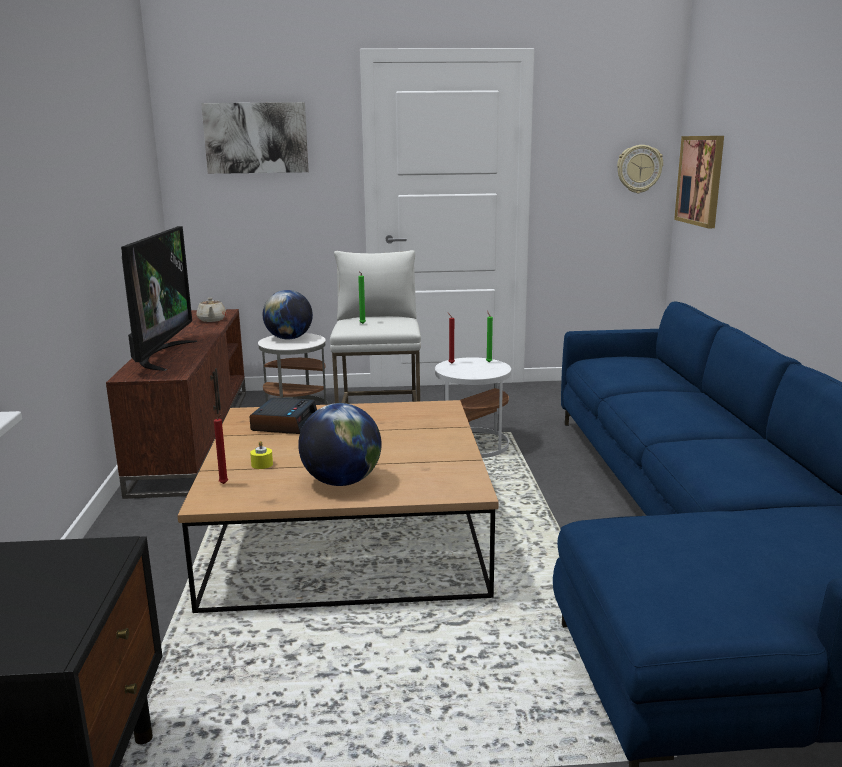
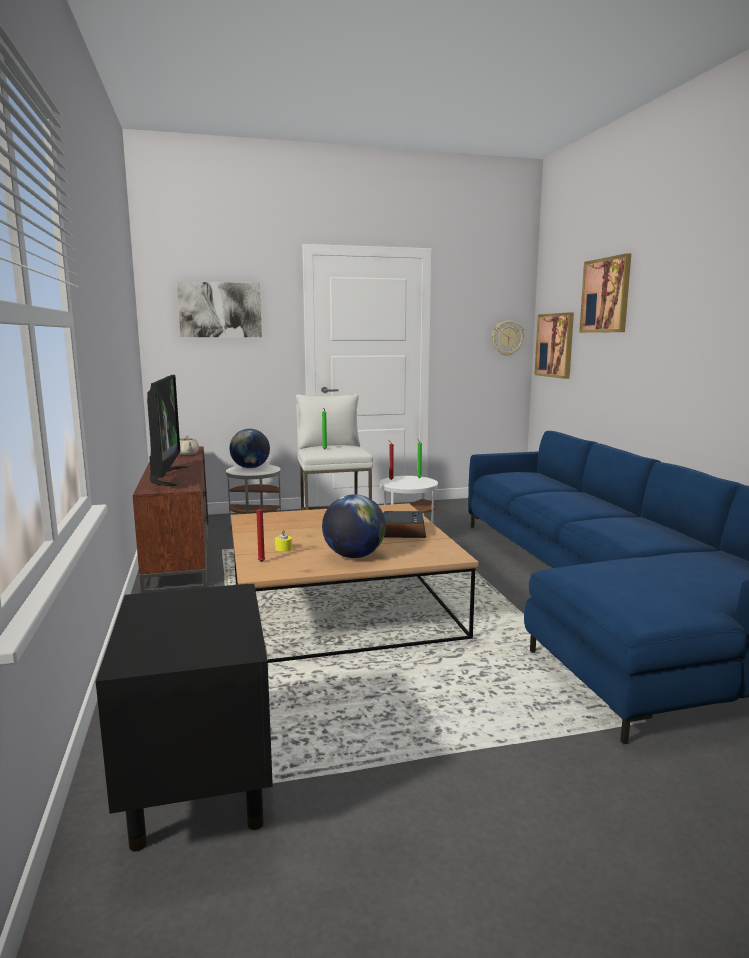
camera: 10 degrees left, 5 degrees down
(284, 423) = (282, 522): alarm clock -> alarm clock (403, 531)
(763, 114) = (606, 295): none -> picture

